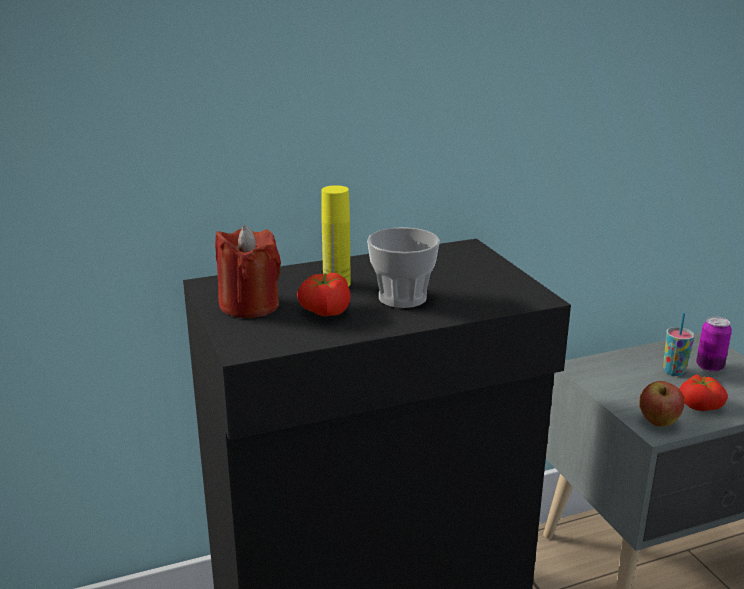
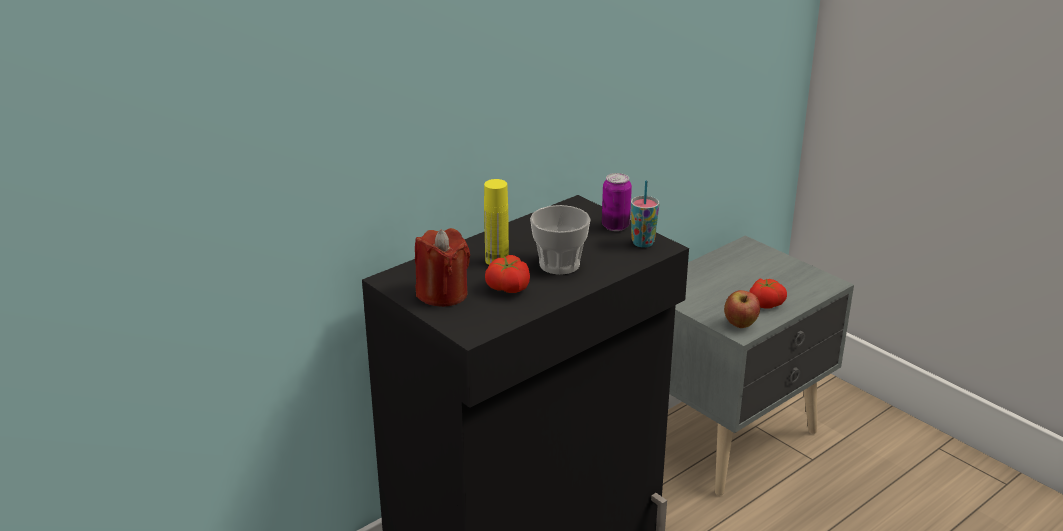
camera: 20 degrees left, 5 degrees up
(674, 371) = (735, 277): cup -> cup (642, 243)
(709, 367) = (761, 268): can -> can (615, 226)

